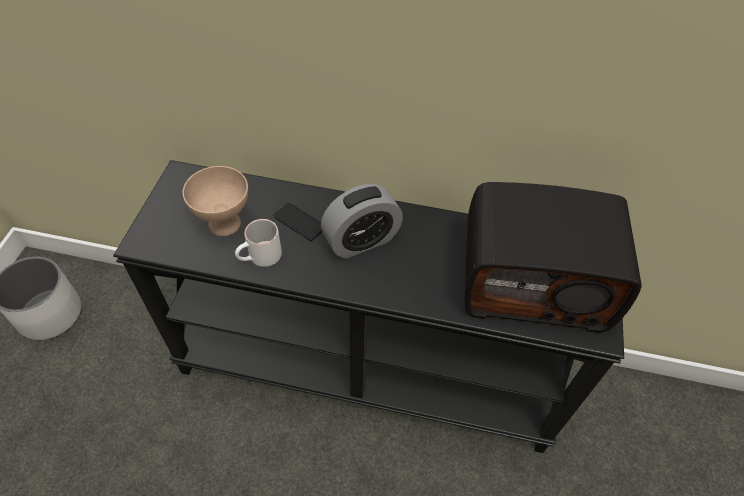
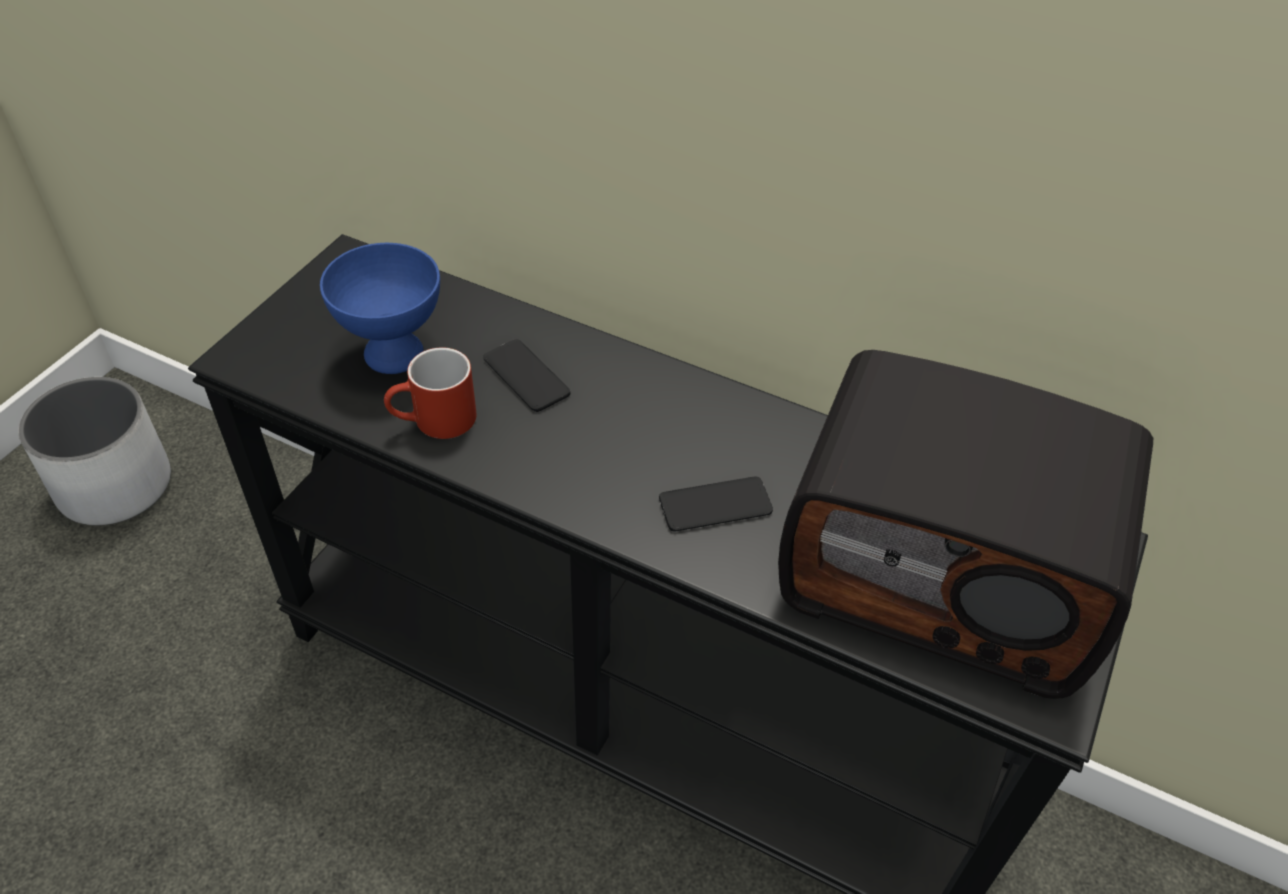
camera: 15 degrees right, 5 degrees down
(224, 225) = (392, 355): beige bowl -> blue bowl
(260, 258) = (434, 422): white mug -> red mug
(361, 240) = (628, 430): alarm clock -> none
(417, 271) = (715, 505): none -> phone

